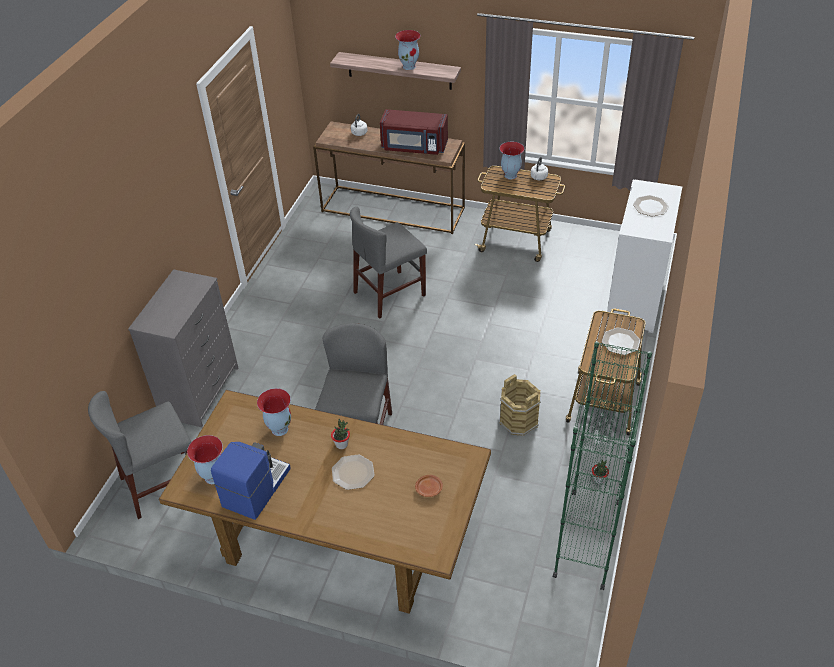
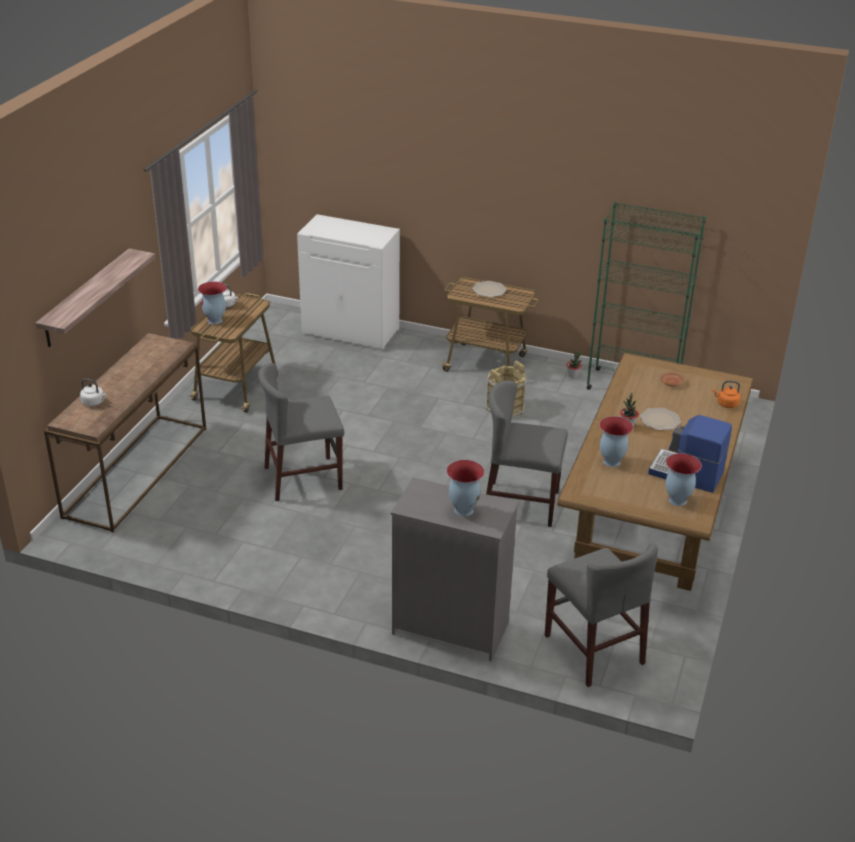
camera: 90 degrees left, 10 degrees down
(388, 538) = (726, 404): none -> orange kettle
(389, 294) = (303, 478): grey chair -> grey chair turned 105 degrees clockwise
(409, 66) = (108, 277): vase -> vase (463, 509)
(414, 147) = (147, 364): red microwave -> none
(650, 206) = (344, 230): plate -> none

